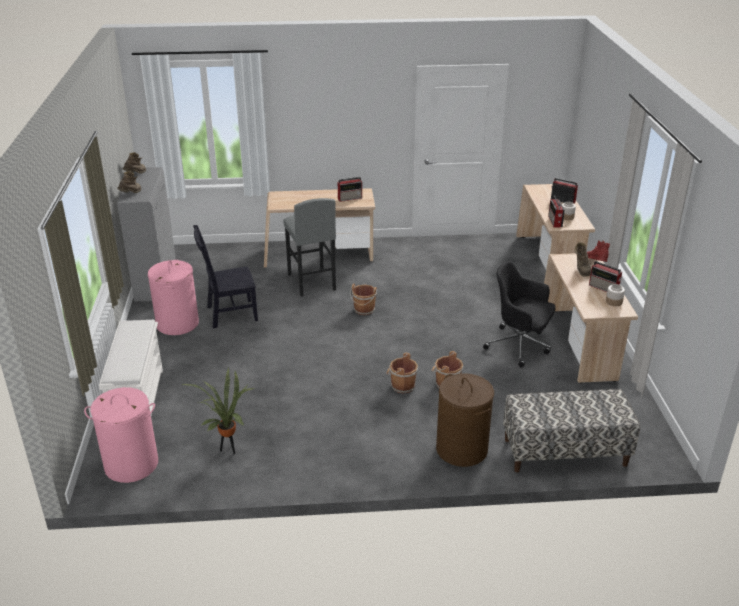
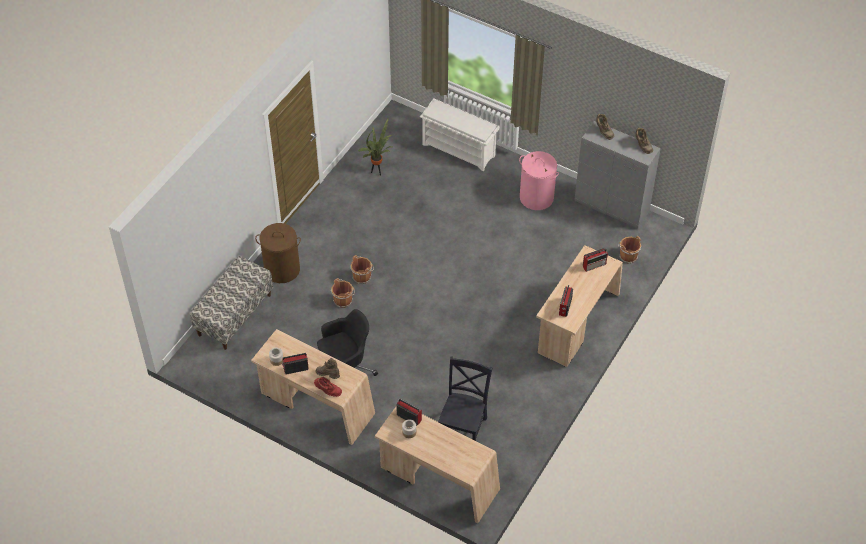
camera: 125 degrees right, 20 degrees up
(131, 465) = (400, 129): pink laundry basket -> none
(229, 314) = (527, 229): black chair -> black chair (463, 427)
(311, 282) = (536, 297): grey stool -> none
(364, 310) = (468, 307): brown bucket -> brown bucket (627, 256)
(562, 200) = (440, 454): radio -> radio (594, 265)

